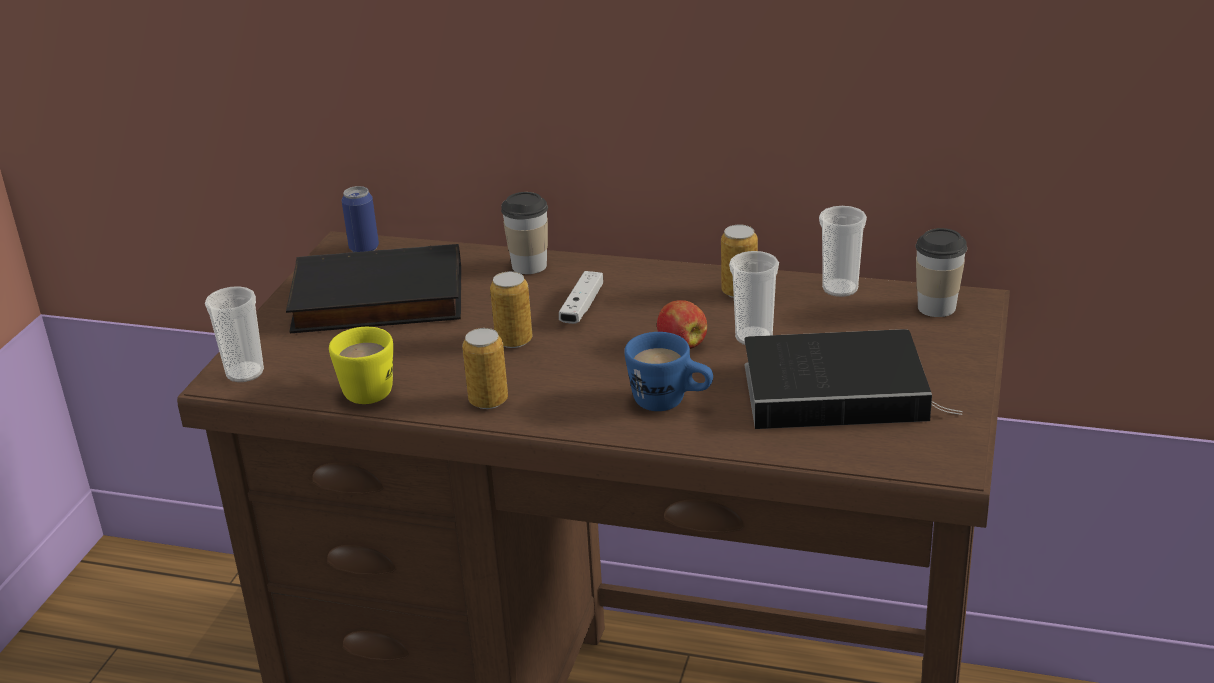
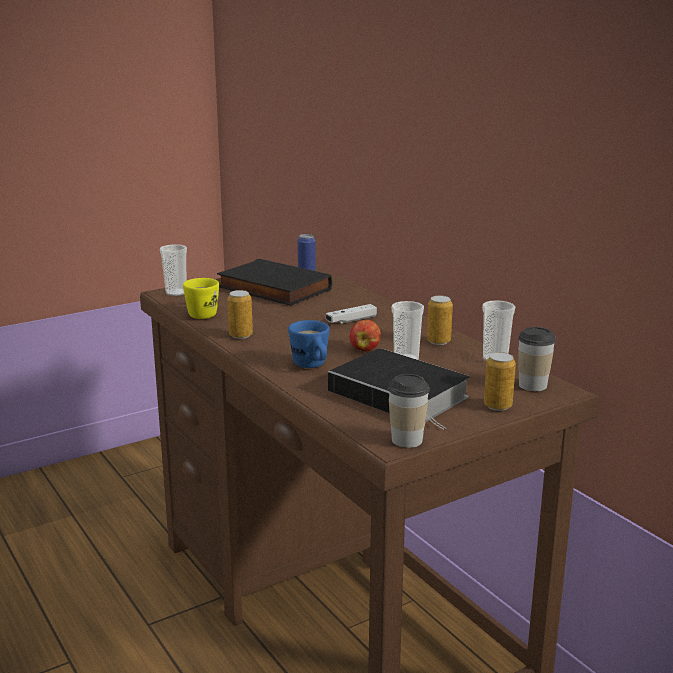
camera: 40 degrees right, 10 degrees down
(514, 340) = (296, 320): can -> can (497, 406)
(529, 266) = (361, 299): cup -> cup (407, 440)

